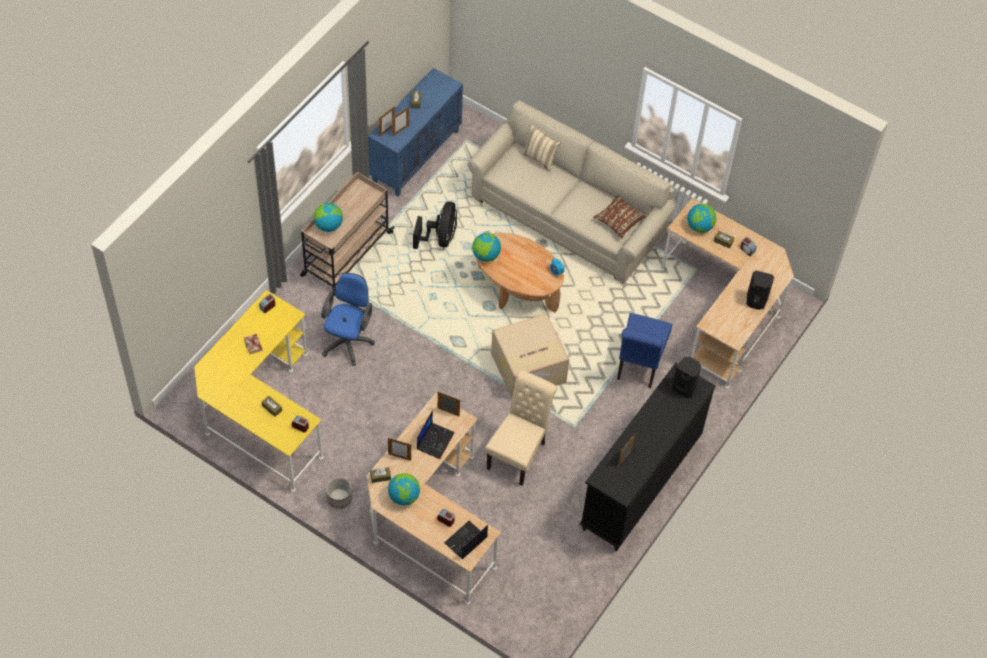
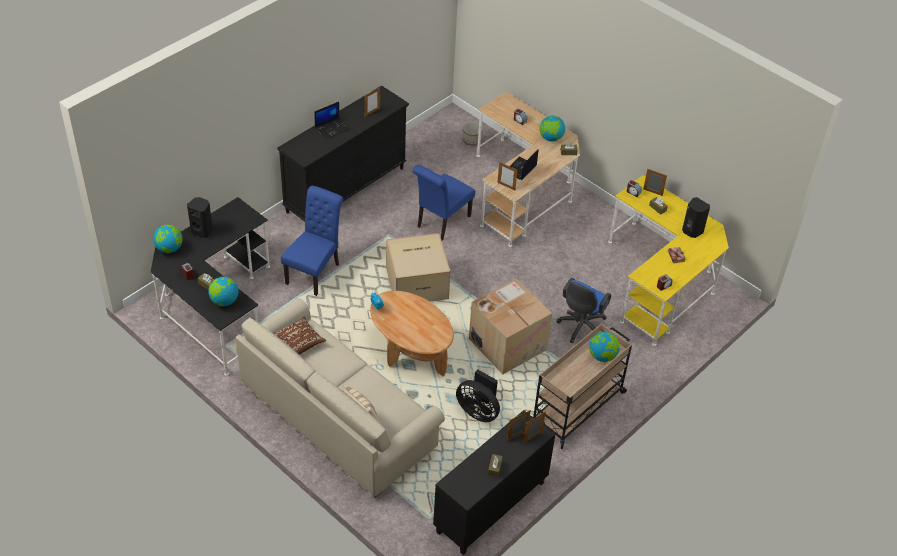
camera: 170 degrees left, 10 degrees down
(339, 498) = (595, 212): planter -> planter (472, 140)
(399, 457) = (551, 162): picture frame -> picture frame (652, 192)
(416, 155) = (491, 508): blue cabinet -> black cabinet
(422, 311) = (507, 343): none -> cardboard box
(440, 238) = (478, 411): black fan -> black fan turned 75 degrees counterclockwise
(465, 541) = (506, 107): laptop -> laptop (332, 128)
(485, 255) = (443, 331): globe -> globe (169, 248)
(519, 453) = (441, 223): beige chair -> blue chair
(684, 388) = (304, 149): black speaker -> black speaker (691, 231)
(724, 309) = (214, 307): beige desk -> black desk

